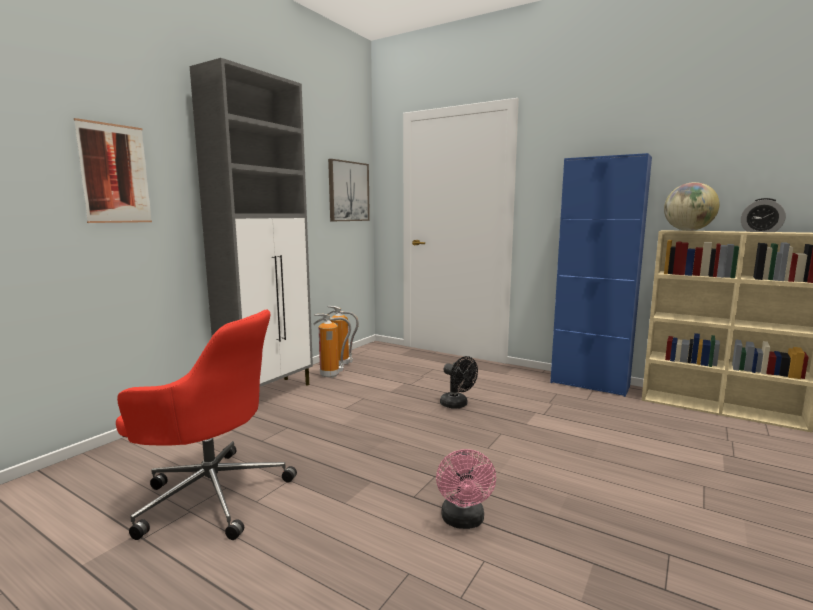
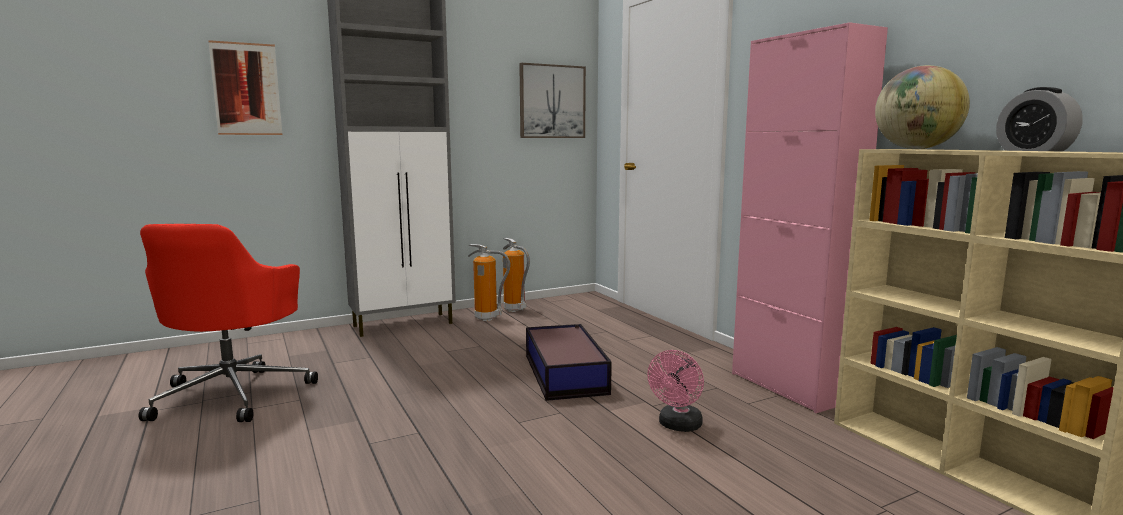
camera: 30 degrees right, 0 degrees up
(211, 494) = (234, 394): red office chair -> red office chair turned 45 degrees clockwise
(457, 405) = (565, 373): black fan -> storage box
(463, 521) = (372, 478): pink fan -> pink fan (678, 426)
(589, 384) = (788, 387): blue cabinet -> pink cabinet

